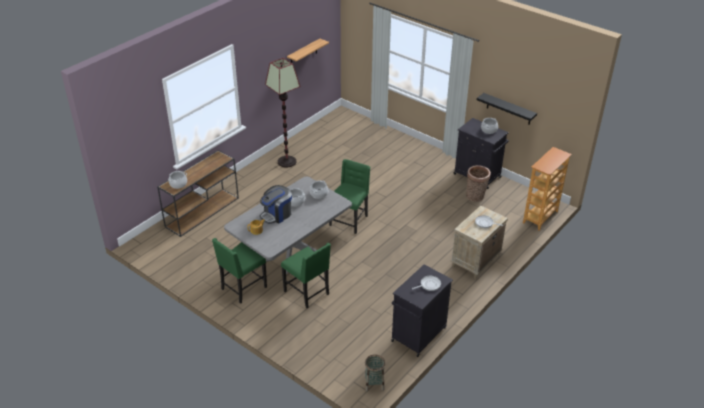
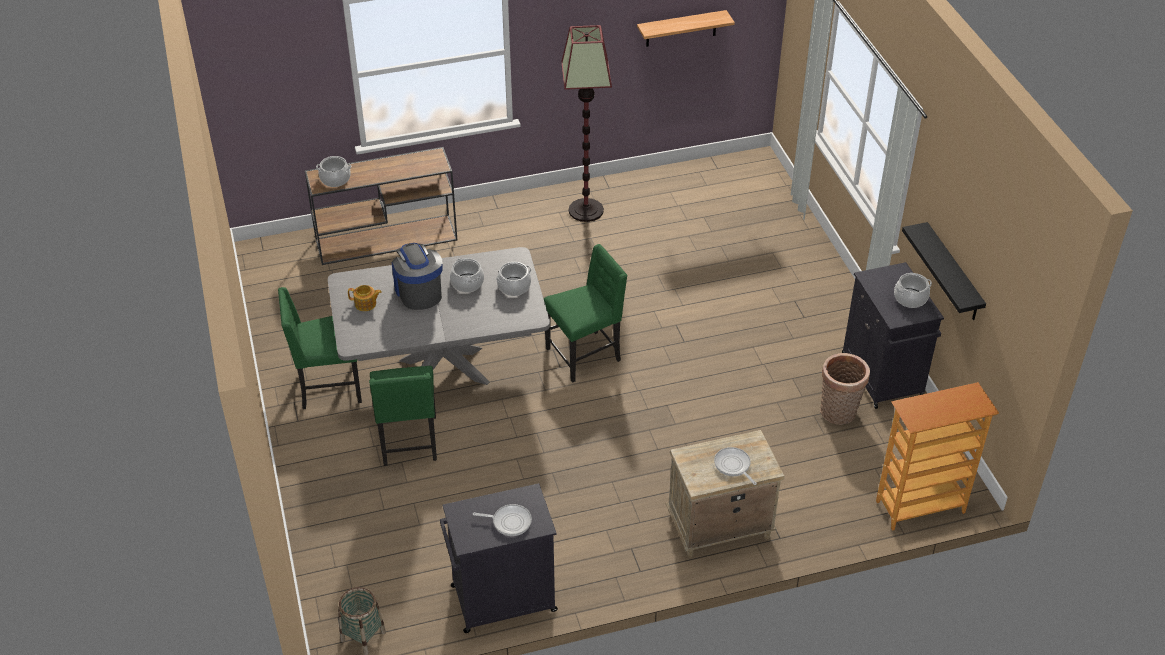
camera: 35 degrees right, 5 degrees up
(277, 214) = (418, 292): coffee machine -> coffee machine turned 75 degrees clockwise

